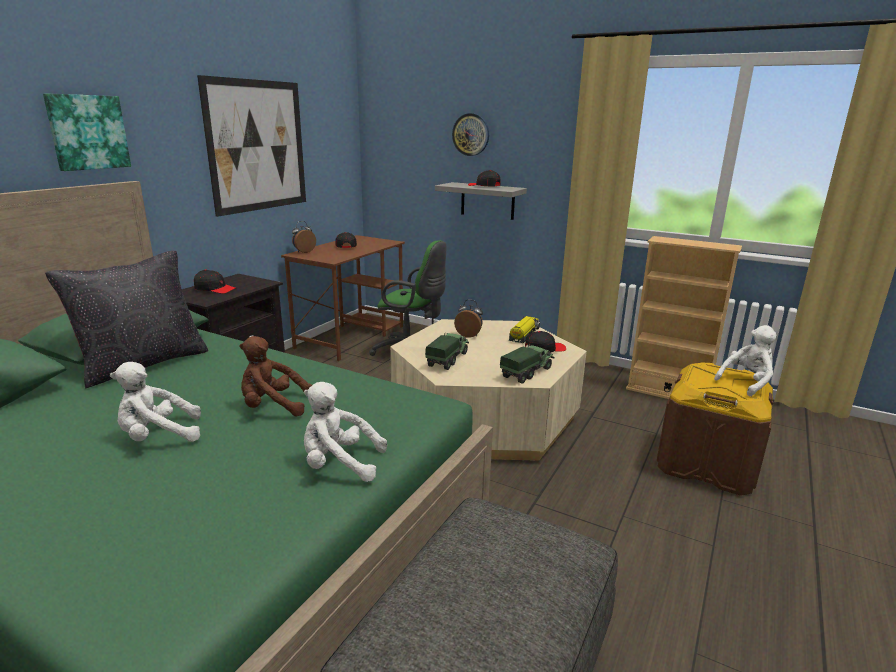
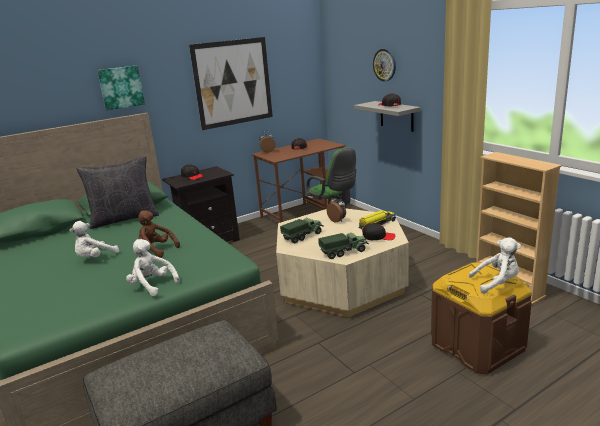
camera: 30 degrees right, 0 degrees up
(158, 436) = (95, 258): white plush toy -> white plush toy turned 60 degrees counterclockwise

